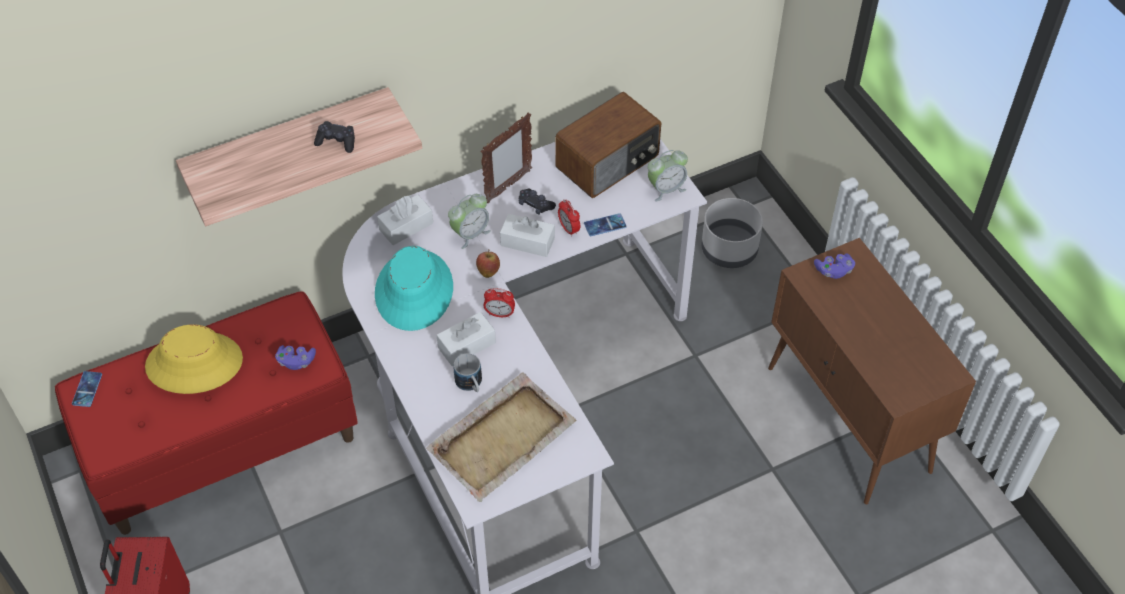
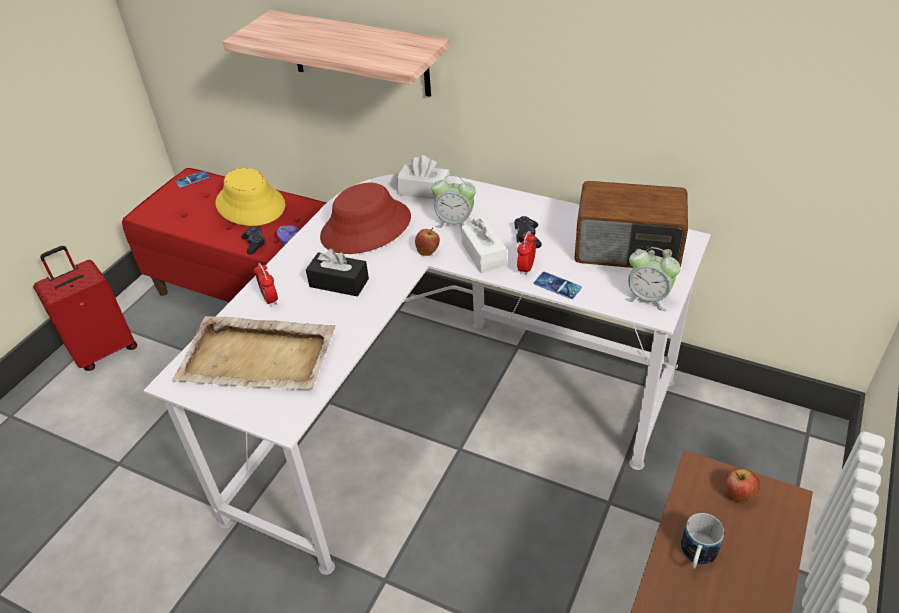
camera: 55 degrees right, 10 degrees down
(336, 141) = (362, 47): black game controller -> black game controller (254, 244)
(414, 291) = (366, 228): turquoise hat -> red hat
(466, 345) = (339, 283): white tissue box -> black tissue box
(471, 385) = (299, 308): mug -> mug (696, 556)
(499, 314) = (390, 282): alarm clock -> alarm clock (270, 299)
(508, 187) = (527, 214): picture frame -> none
(730, 250) = (748, 453): grey planter -> none
(833, 271) = (738, 495): purple game controller -> apple

